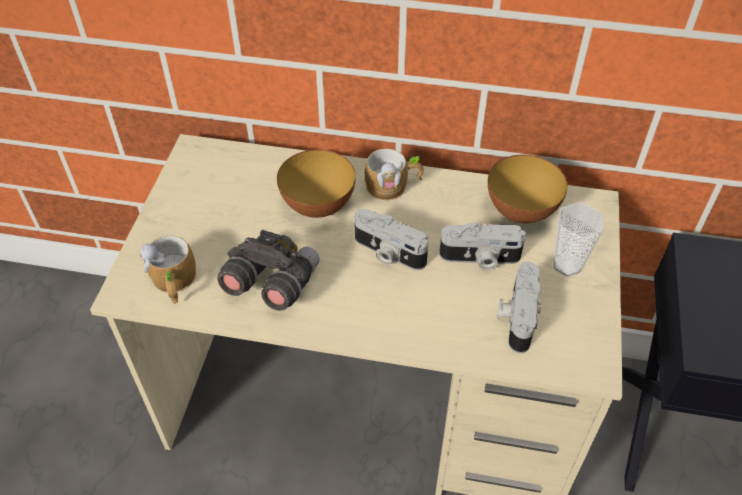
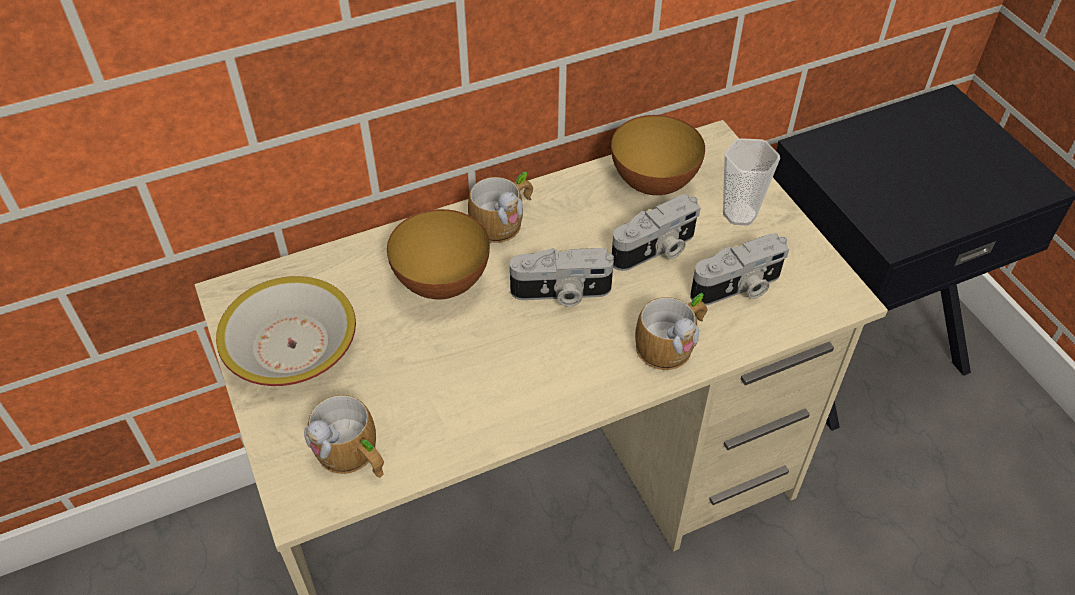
camera: 35 degrees left, 0 degrees up
(199, 198) = (292, 346): none -> bowl
(271, 284) = (467, 394): grey binoculars -> none
(432, 327) = (672, 343): none -> mug
(516, 316) = (738, 288): camera -> camera turned 90 degrees counterclockwise

